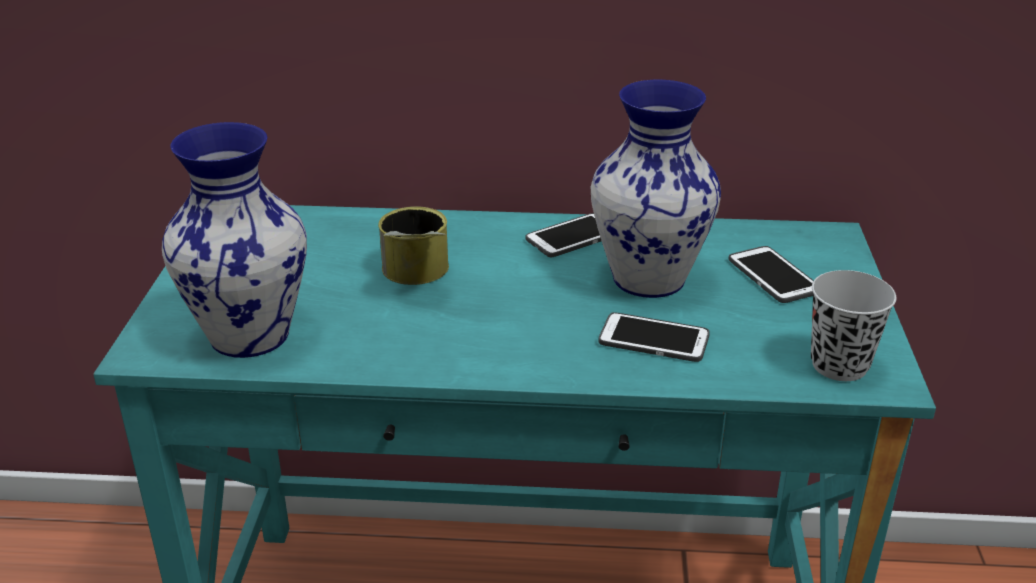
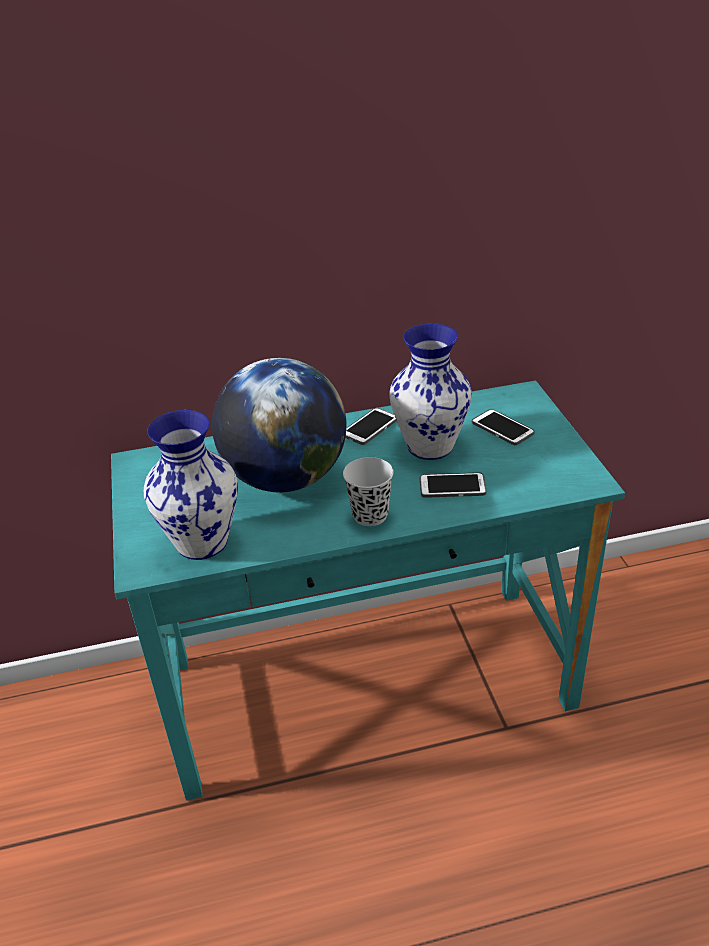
camera: 15 degrees left, 5 degrees up
(415, 278) = (286, 478): can -> globe
(839, 365) = (563, 478): black cup -> black cup (370, 515)

